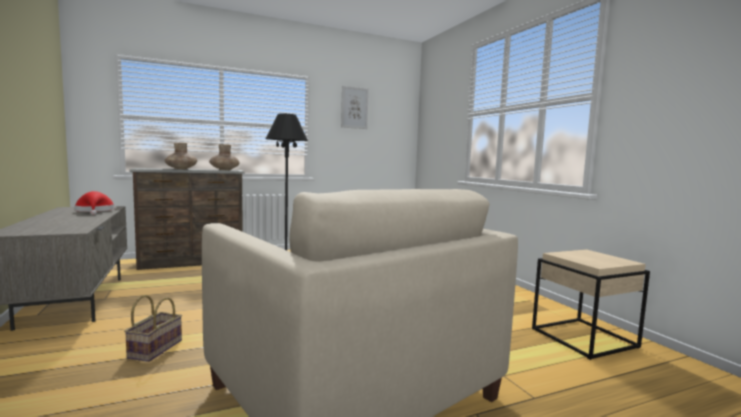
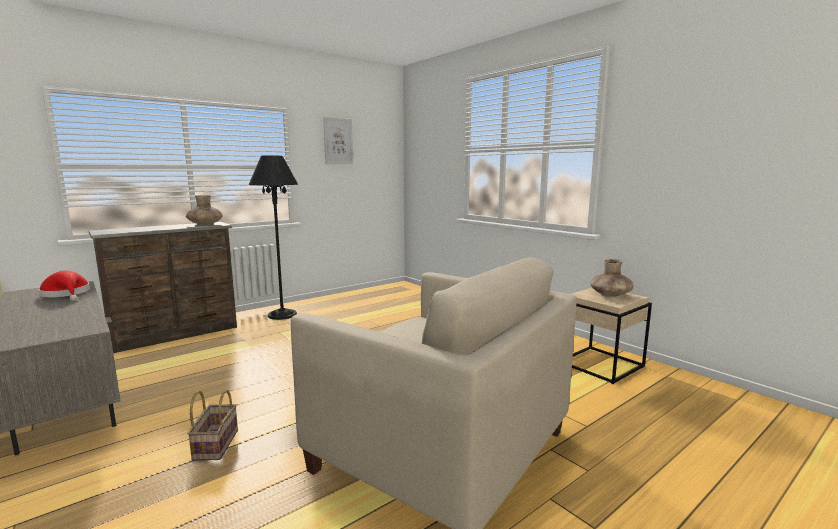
camera: 15 degrees left, 5 degrees up
(181, 169) = (152, 228): brown vase -> brown vase (610, 295)

